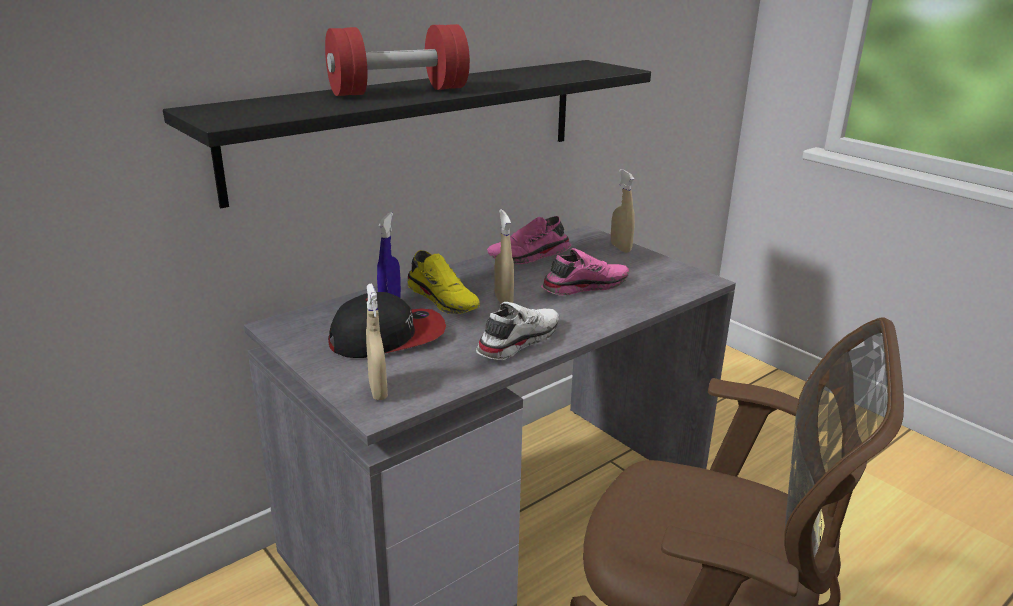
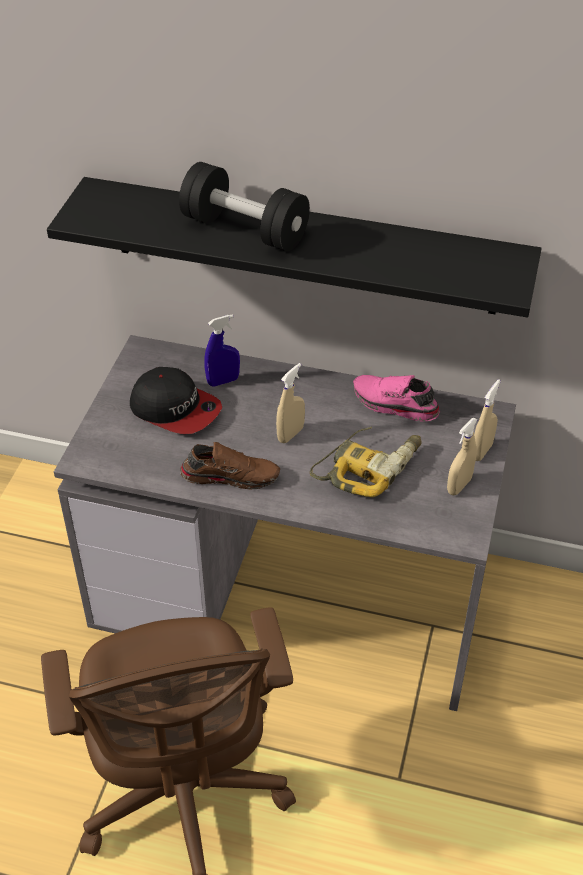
camera: 55 degrees right, 20 degrees up
(378, 391) = (104, 446): beige spray bottle -> beige spray bottle (459, 486)
(398, 91) = (244, 229): red dumbbell -> black dumbbell
(444, 299) = (260, 402): yellow shoe -> none
(517, 341) = (231, 475): white shoe -> brown shoe
(584, 286) = (368, 466): pink shoe -> power drill

